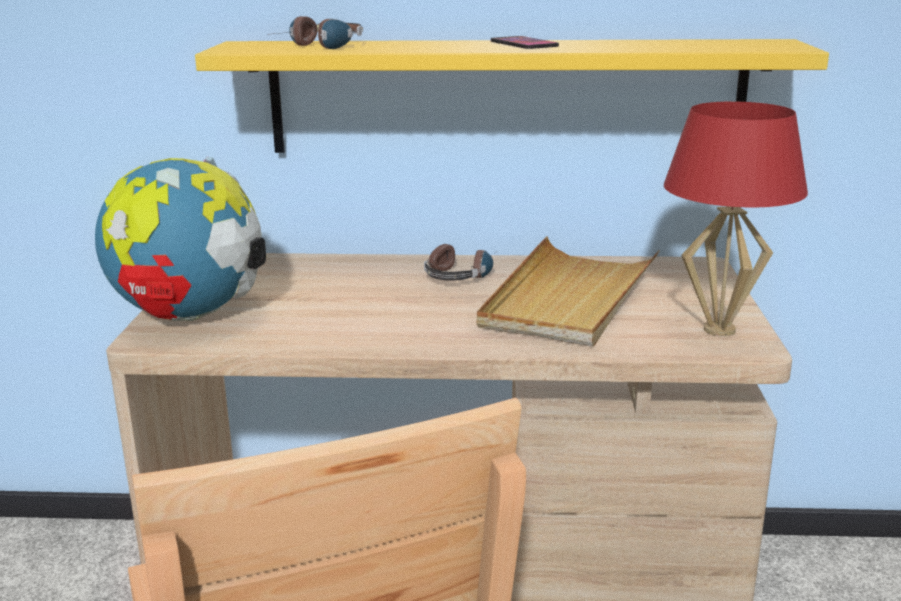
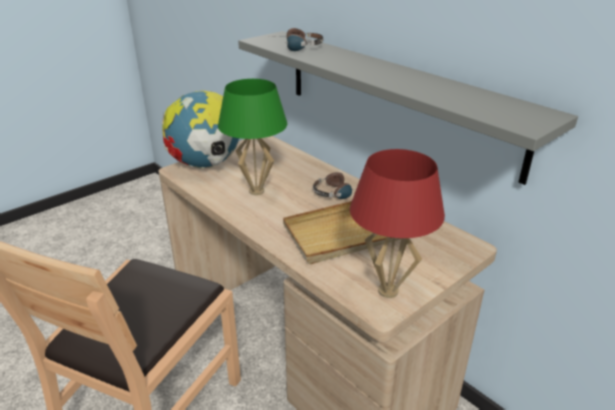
camera: 45 degrees right, 10 degrees up
(348, 313) = (256, 191): none -> green table lamp
(505, 97) = (395, 98): yellow shelf -> grey shelf
(523, 44) = (385, 72): phone -> none

